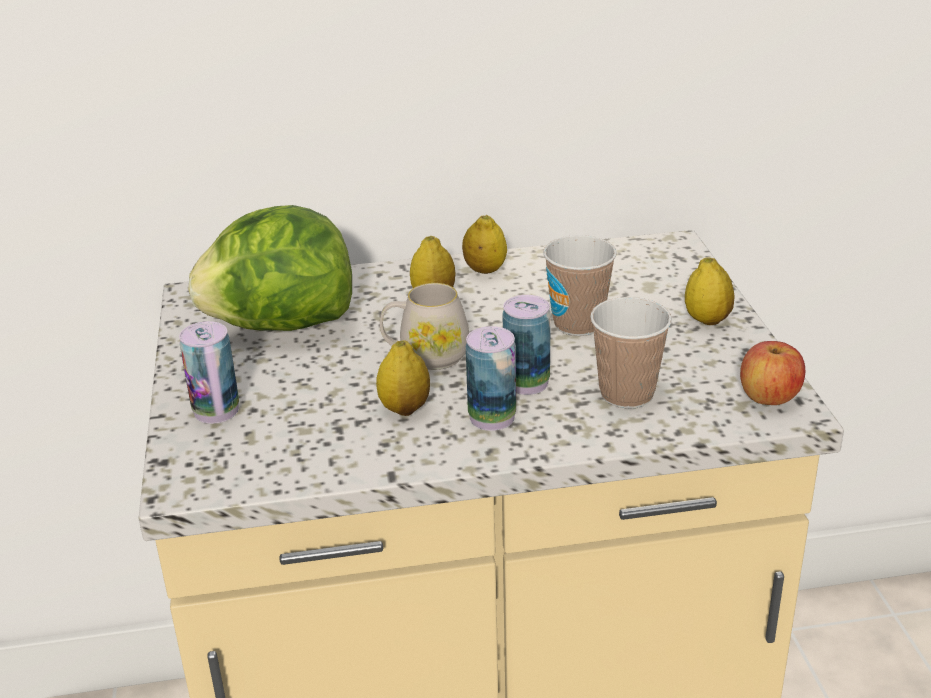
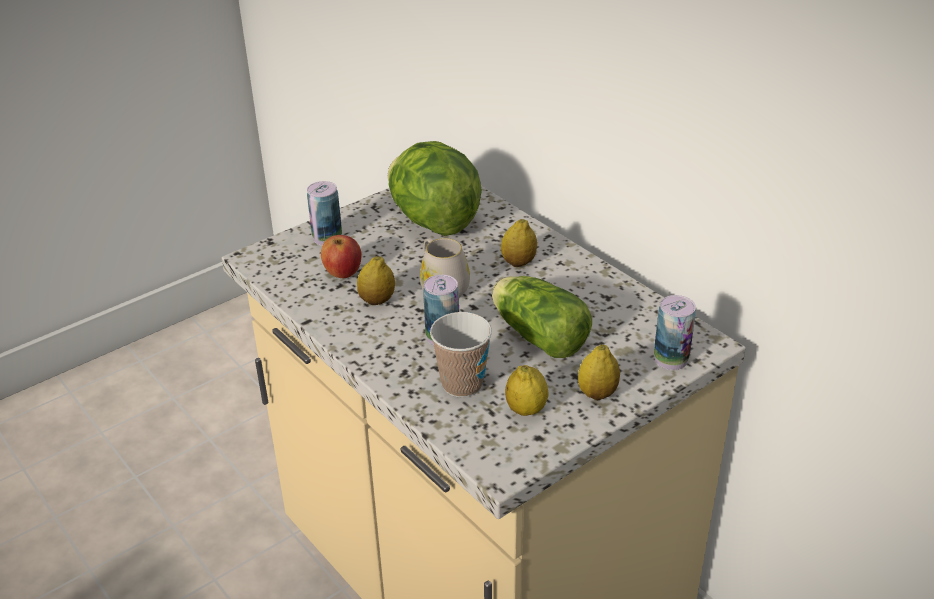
camera: 60 degrees right, 5 degrees up
(485, 270) = (574, 270): lemon -> lemon (526, 410)
(492, 417) = (392, 337): can -> can (670, 359)
(578, 324) = (536, 334): cup -> lettuce
(769, 398) = (508, 453): apple -> apple (343, 273)

